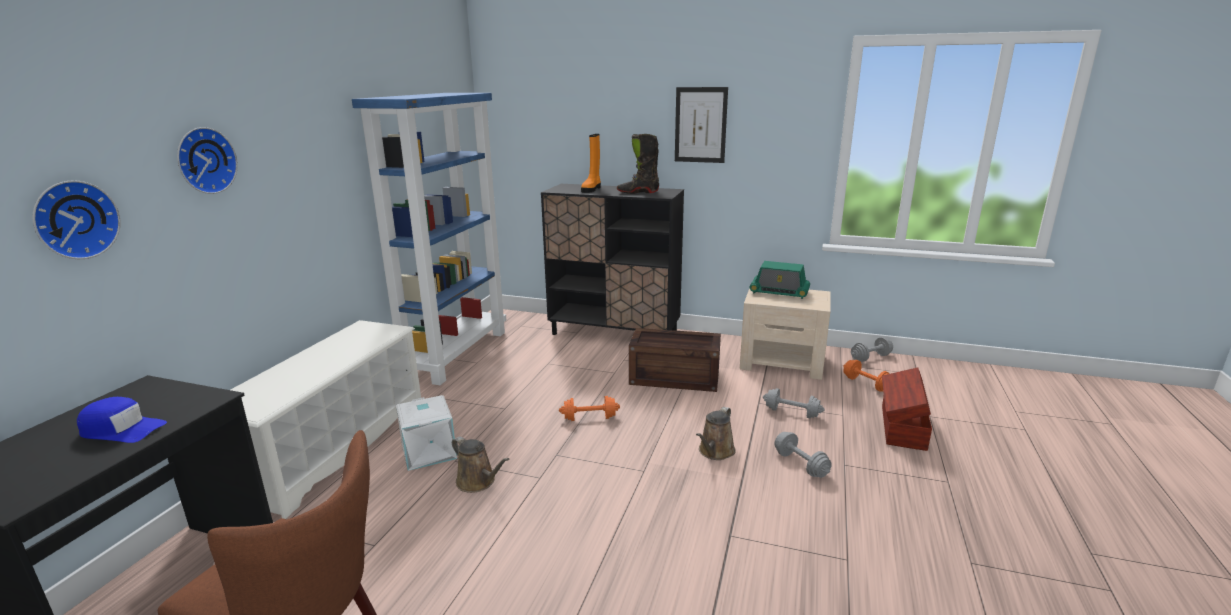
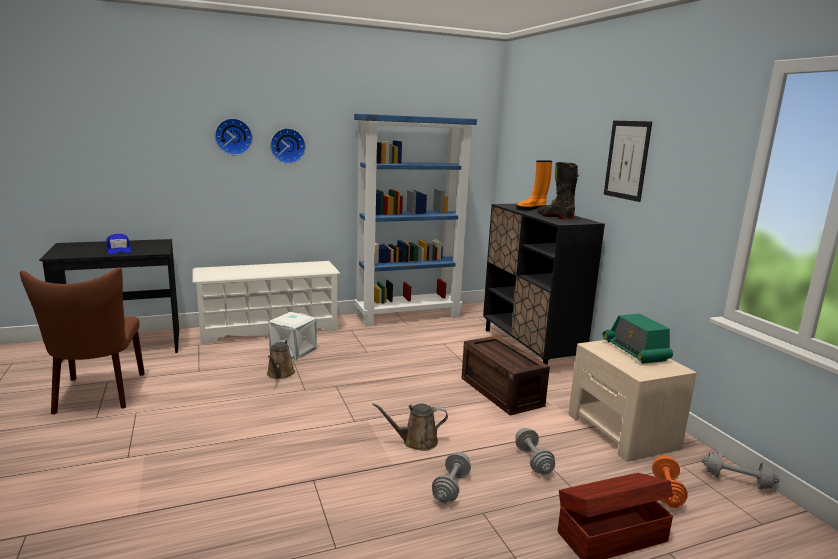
camera: 50 degrees right, 5 degrees down
(74, 219) = (155, 153): wall clock -> wall clock (287, 145)
(589, 418) = (394, 380): orange dumbbell -> none

